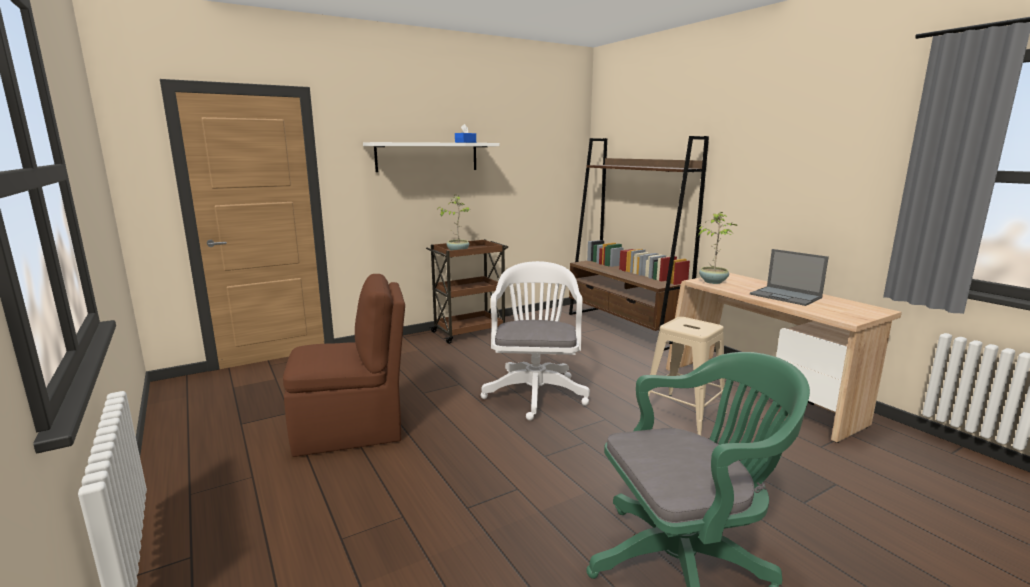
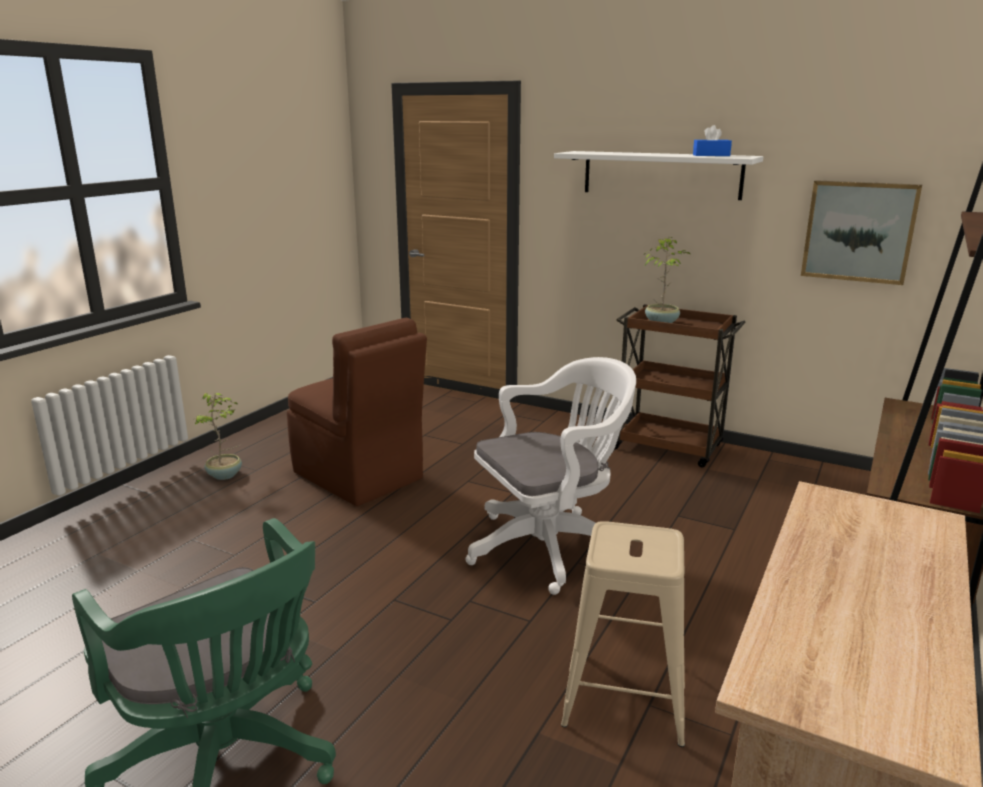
camera: 60 degrees right, 5 degrees up
(532, 182) = (859, 231): none -> picture
(713, 281) = (838, 508): potted plant -> potted plant (225, 475)
(786, 296) = (851, 597): laptop -> none

